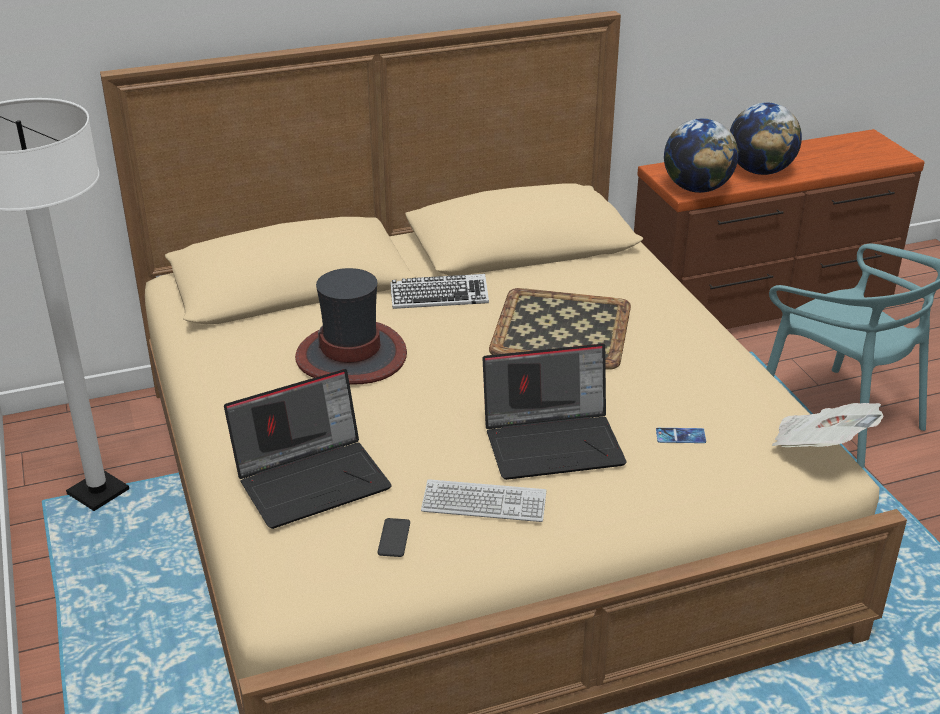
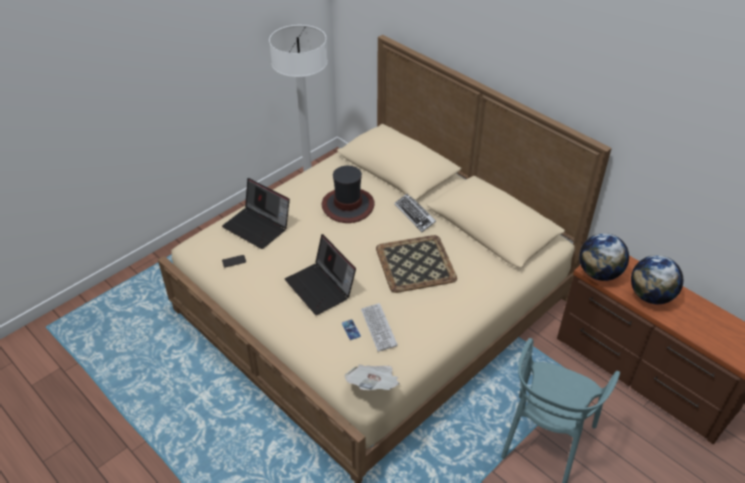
camera: 65 degrees right, 10 degrees up
(484, 503) = (267, 279): keyboard -> keyboard (378, 328)

